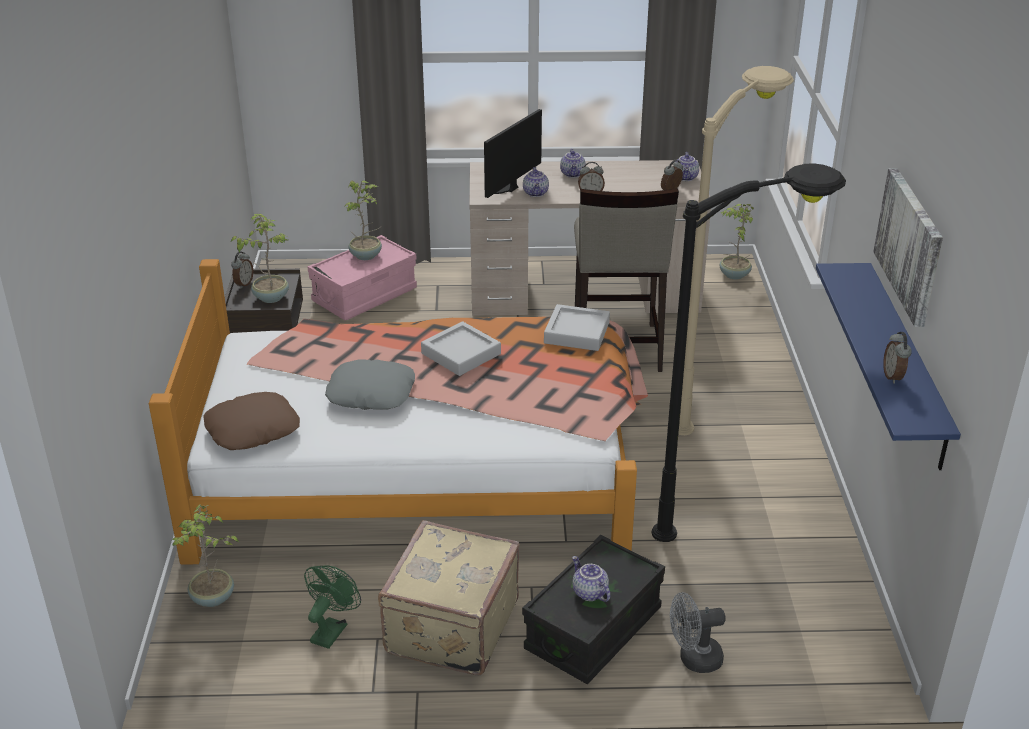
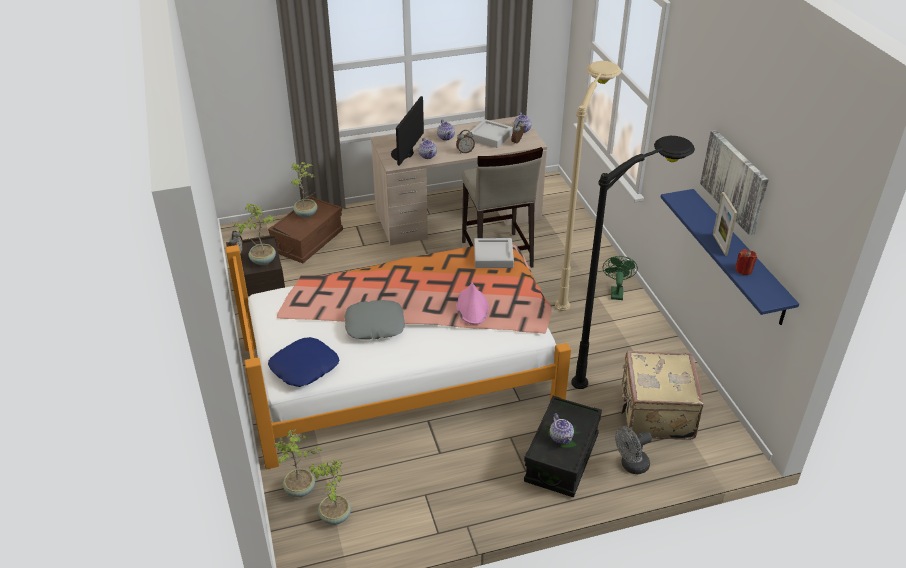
camera: 15 degrees left, 5 degrees up
(252, 429) = (304, 367): brown pillow -> blue pillow
(331, 629) = (392, 495): green fan -> green fan (616, 291)
(364, 295) = (308, 241): pink storage box -> brown storage box
(449, 626) = (469, 476): beige suitcase -> beige suitcase (655, 413)
(461, 354) = (424, 285): grey tray -> grey tray (490, 137)
(514, 391) = (472, 307): none -> pink hat
(589, 593) = (561, 437): teapot -> teapot turned 150 degrees counterclockwise
(733, 275) = (552, 188): potted plant -> potted plant (334, 516)
(873, 338) = (719, 244): none -> picture frame
(893, 377) = (743, 270): alarm clock -> red candle

